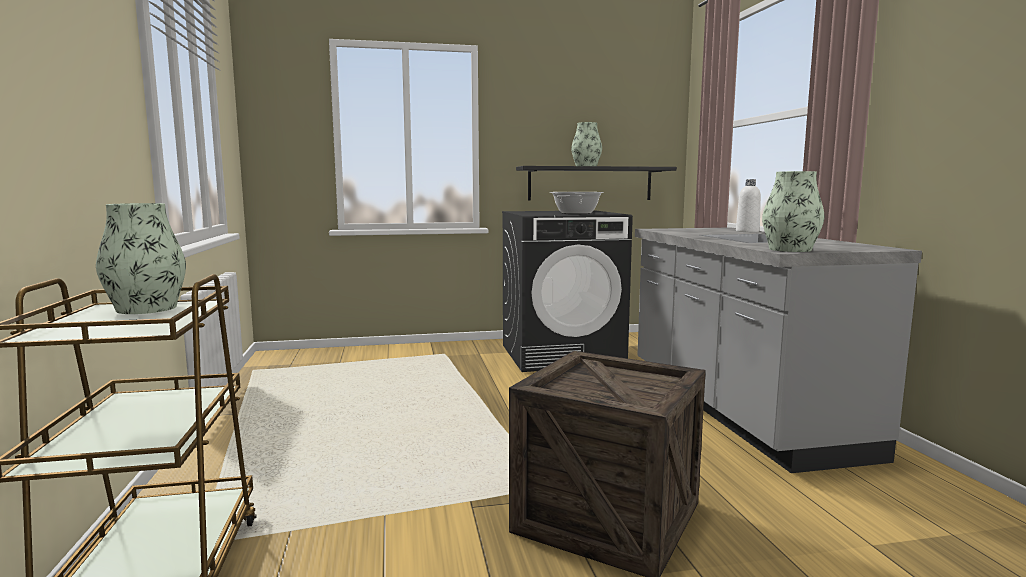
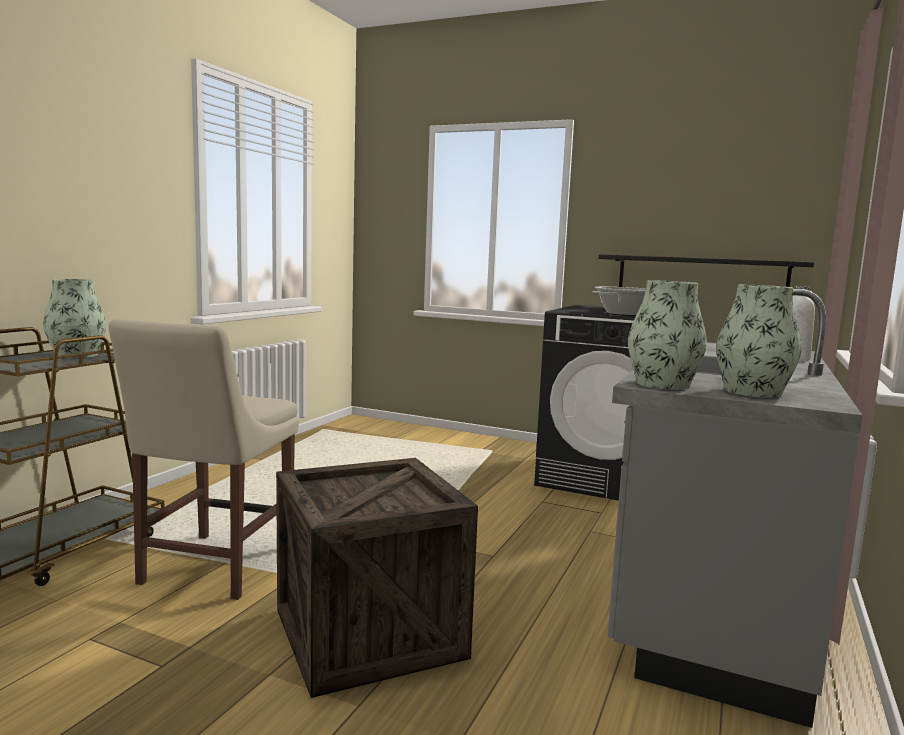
camera: 35 degrees right, 0 degrees up
(383, 524) = (213, 568): none -> beige chair
(586, 166) = (687, 257): vase -> vase (752, 392)

